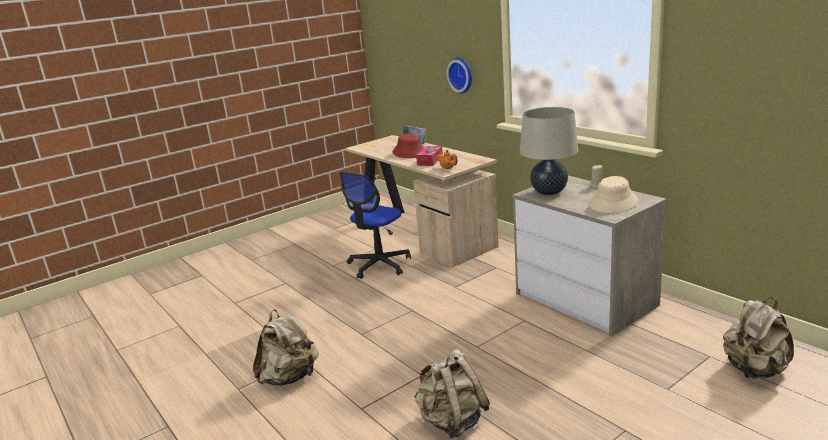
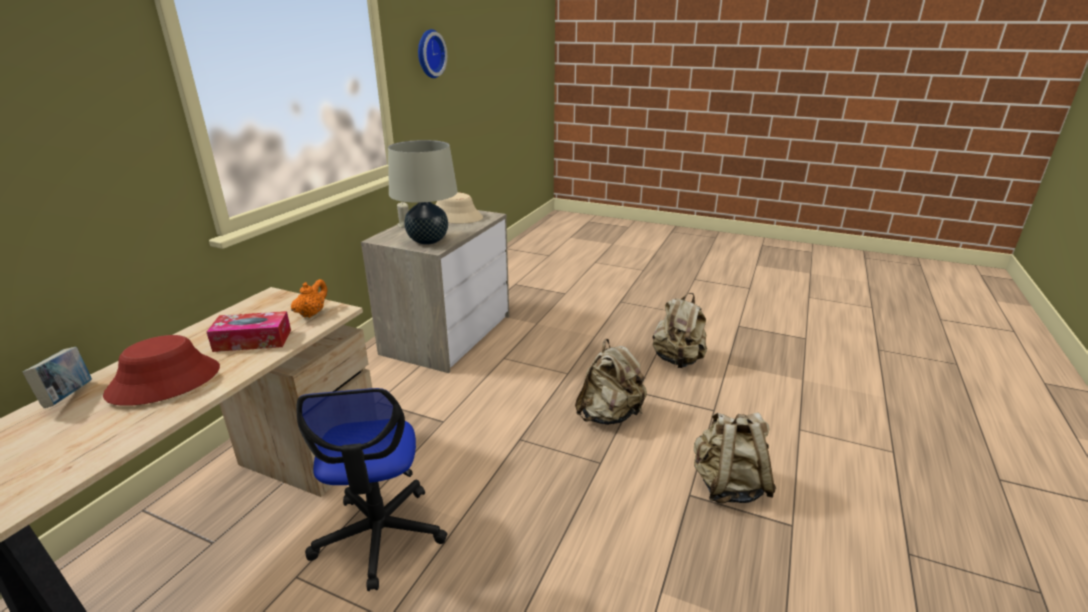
camera: 120 degrees left, 5 degrees up
(379, 265) = (379, 535): office chair -> office chair turned 75 degrees clockwise
(462, 75) = (80, 188): wall clock -> wall clock (429, 54)
(754, 370) = (523, 272): beige backpack -> beige backpack (609, 415)

